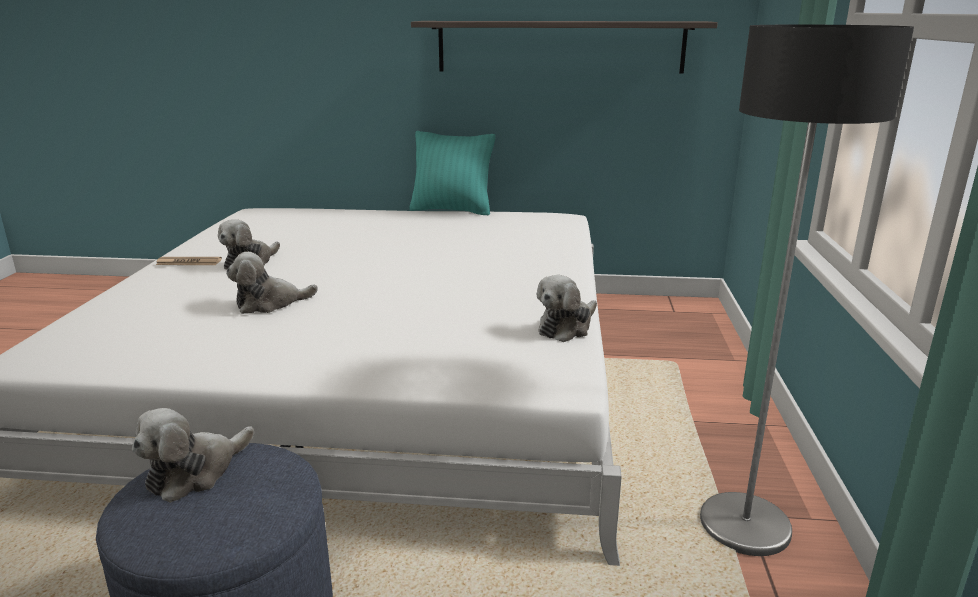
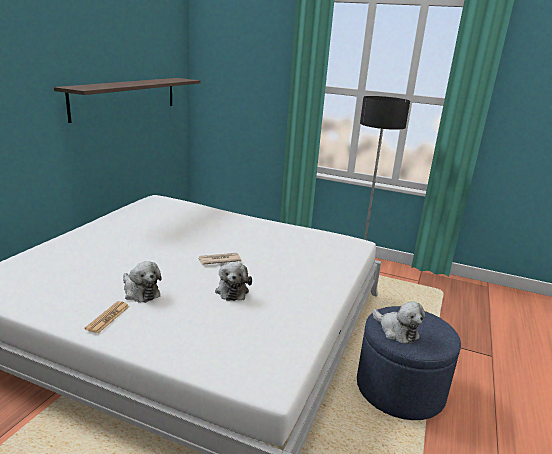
camera: 75 degrees left, 0 degrees up
(363, 281) = (219, 260): none -> newspaper
(452, 210) = (100, 218): turquoise pillow -> none
(566, 327) = (306, 230): plush toy -> none

